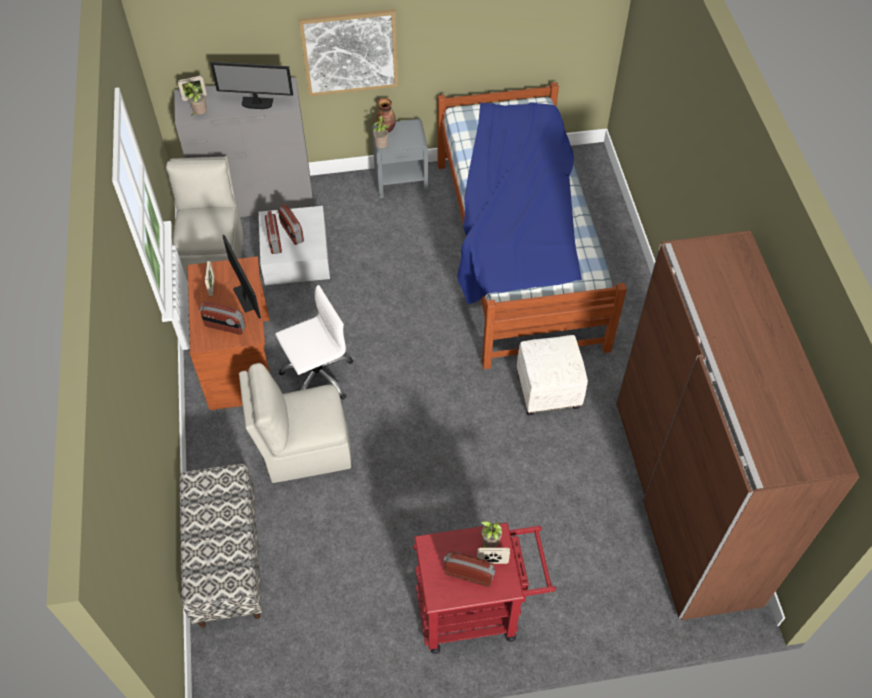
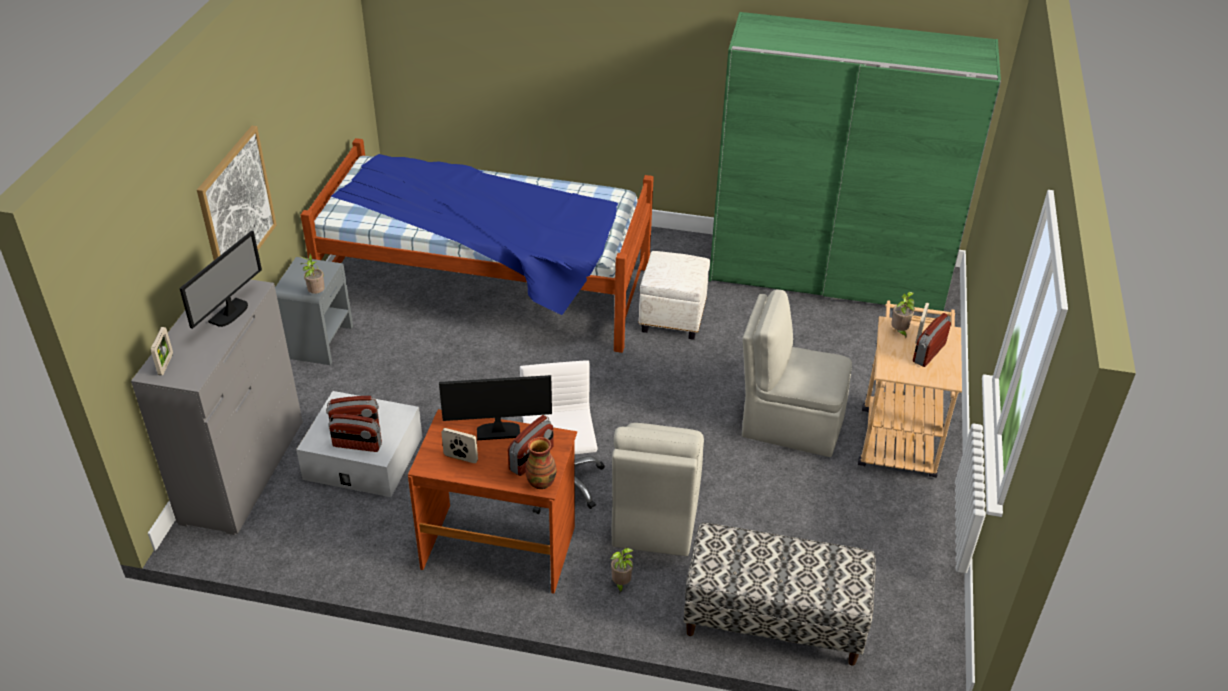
camera: 70 degrees left, 15 degrees down
(200, 114) = (203, 365): potted plant -> potted plant (620, 584)
(214, 256) = (306, 536): beige chair -> beige chair (789, 423)
(386, 128) = (290, 283): vase -> vase (541, 482)
(476, 610) = (898, 435): red cart -> beige cart
(684, 499) = (827, 275): brown wardrobe -> green wardrobe

